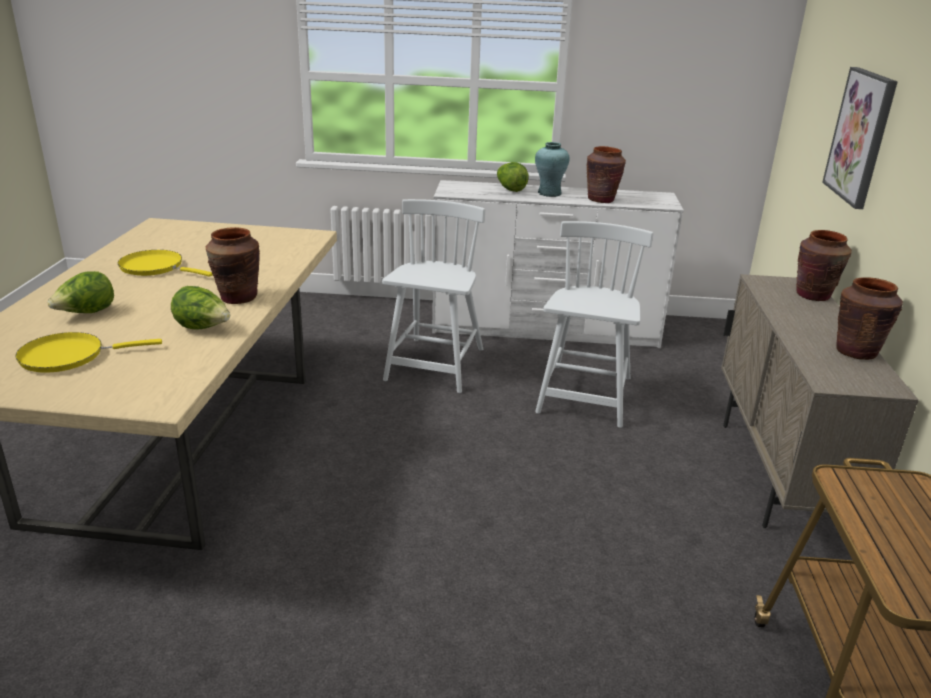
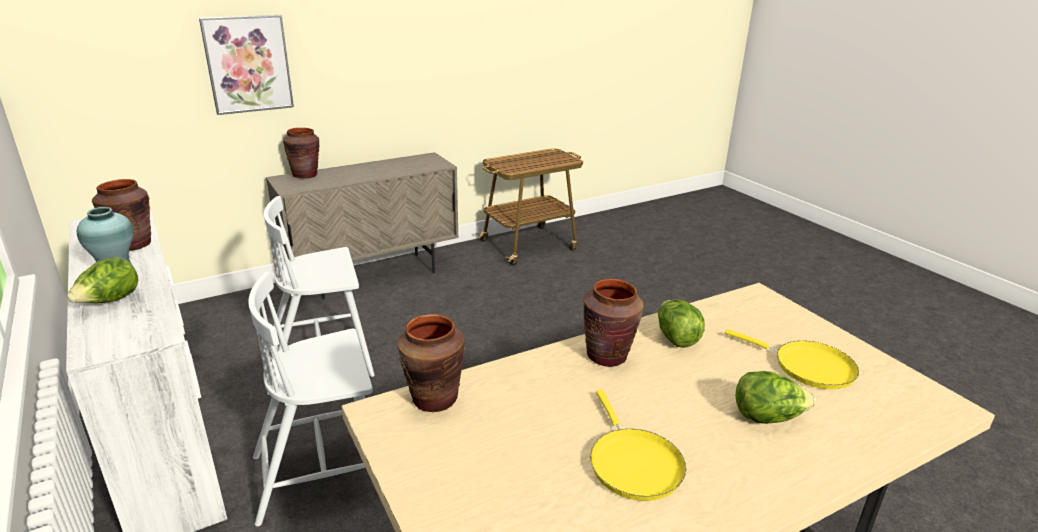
camera: 125 degrees left, 0 degrees up
(856, 352) = (392, 162): brown vase -> brown vase (434, 399)

